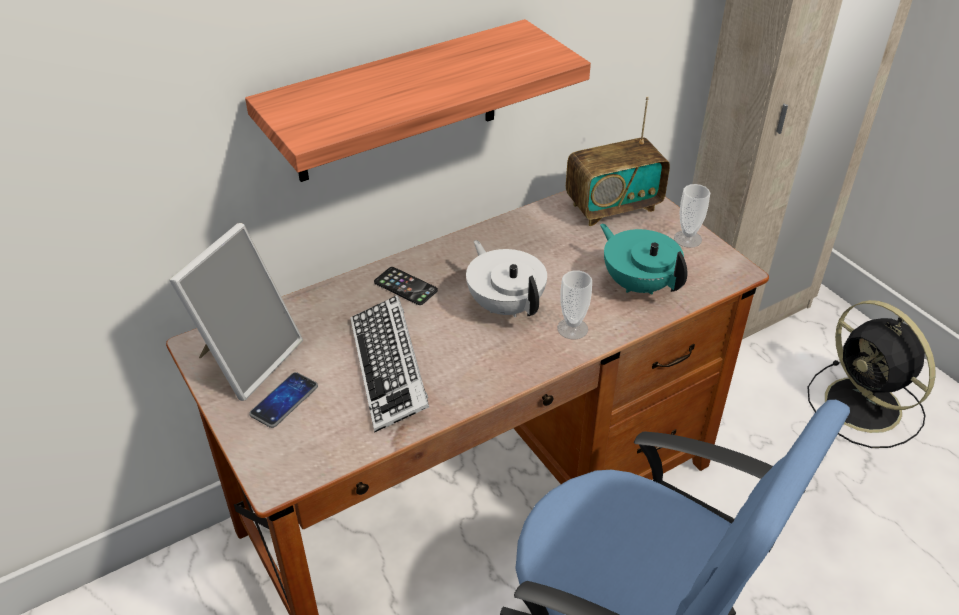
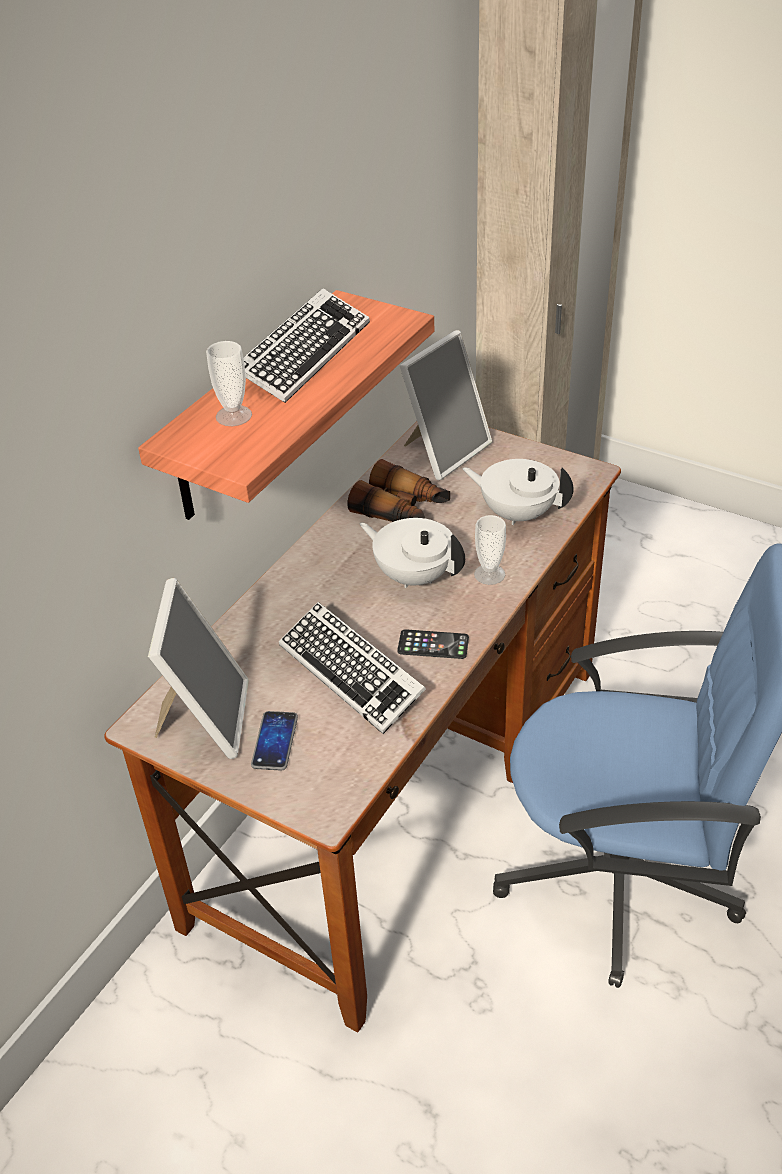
camera: 25 degrees left, 0 degrees up
(405, 286) = (307, 593): phone -> phone (433, 645)
(446, 63) = (304, 354): none -> keyboard
(538, 245) = (402, 510): none -> binoculars
(613, 207) = (444, 451): radio -> picture frame
(638, 283) = (517, 513): turquoise teapot -> white teapot
(687, 239) = (530, 458): cup -> cup (234, 416)
(865, 407) = (689, 568): black fan -> none

